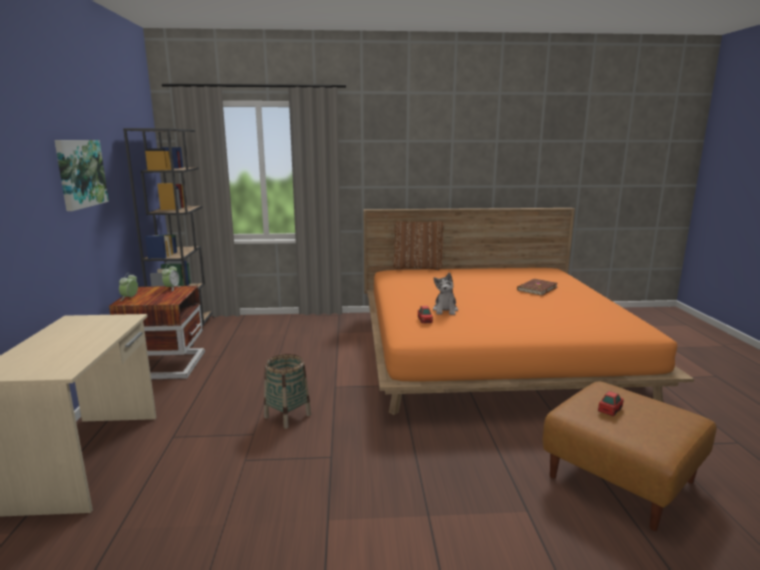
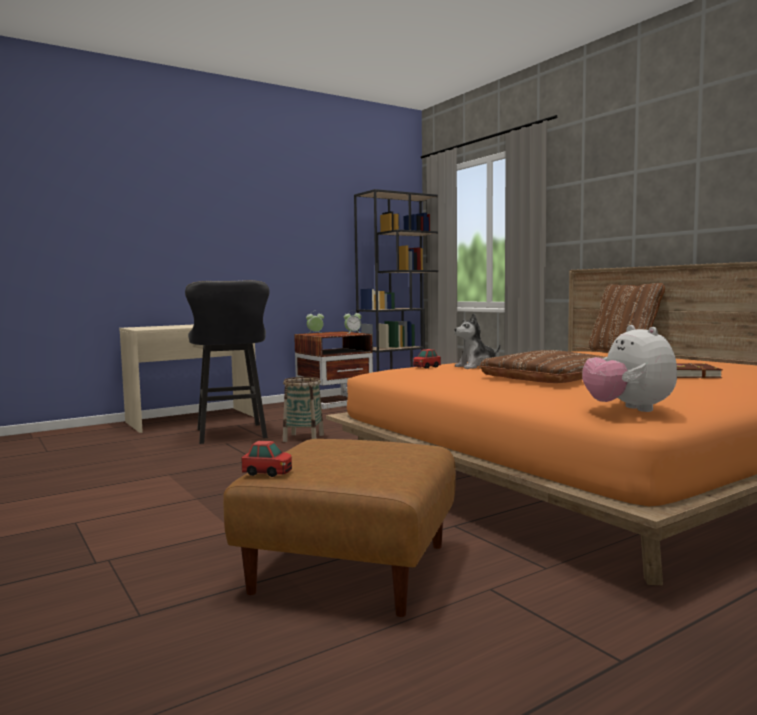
camera: 60 degrees right, 10 degrees down
(80, 173) = (285, 225): picture -> none
(218, 450) = (232, 436): none -> black stool
(517, 310) = (548, 377): none -> brown pillow
(610, 410) = (345, 450): toy car -> toy car (268, 473)
(632, 326) = (628, 409): none -> plush toy

